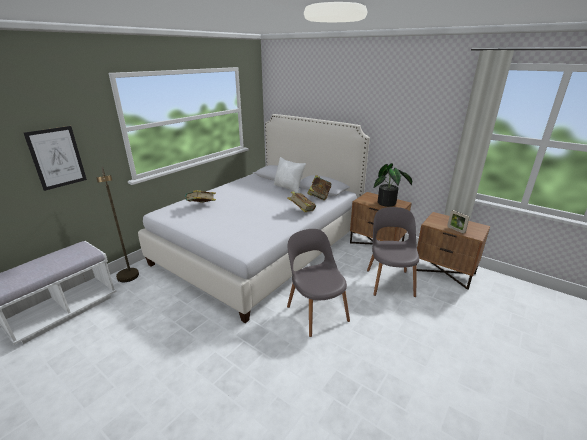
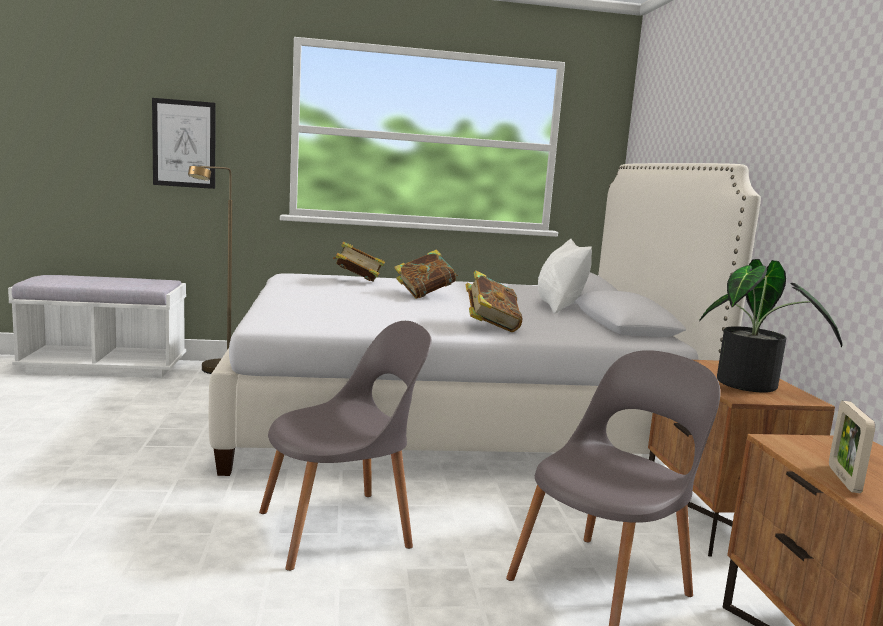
camera: 45 degrees right, 15 degrees down
(316, 311) = (341, 528): grey chair -> grey chair turned 45 degrees clockwise
(319, 196) = (585, 327): book -> book (425, 295)

